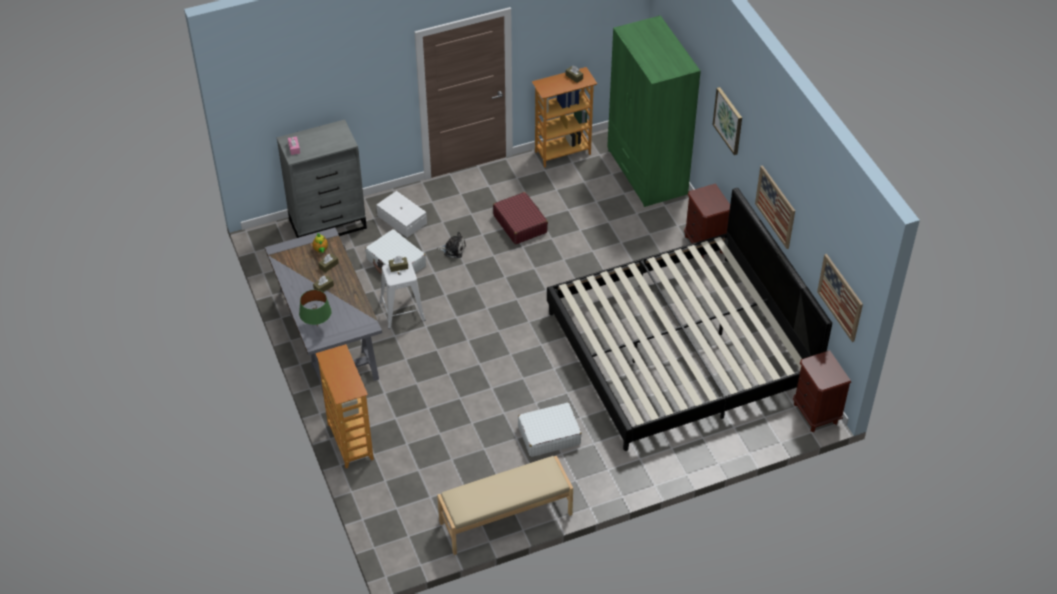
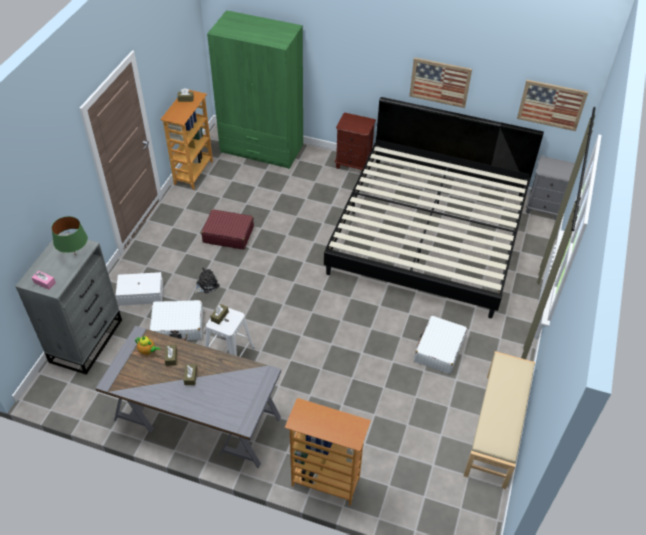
camera: 50 degrees left, 0 degrees up
(317, 326) = (228, 410): green table lamp -> green table lamp (75, 255)
(728, 120) = (353, 47): picture -> none
(815, 413) = (543, 209): brown nightstand -> grey nightstand

